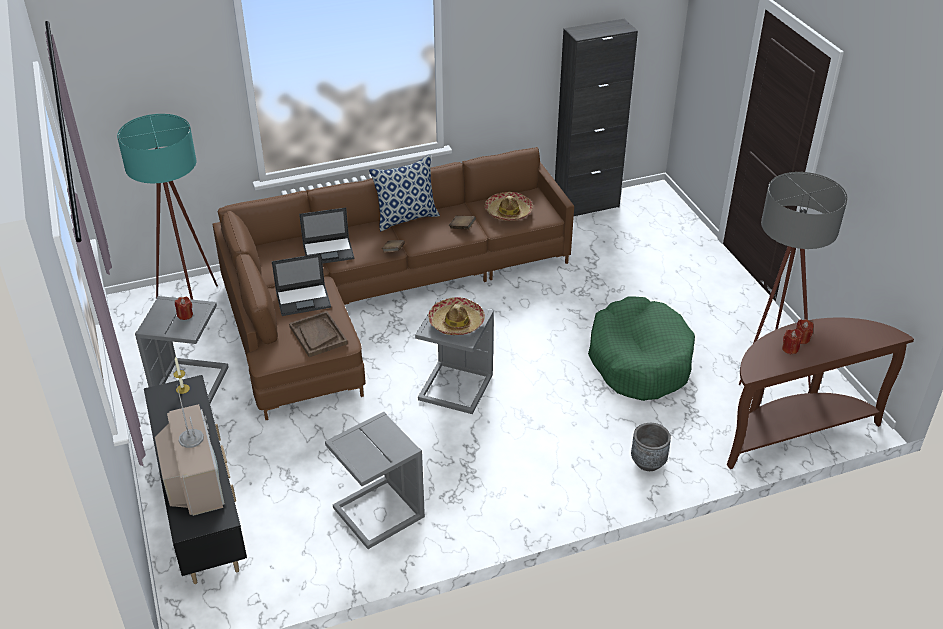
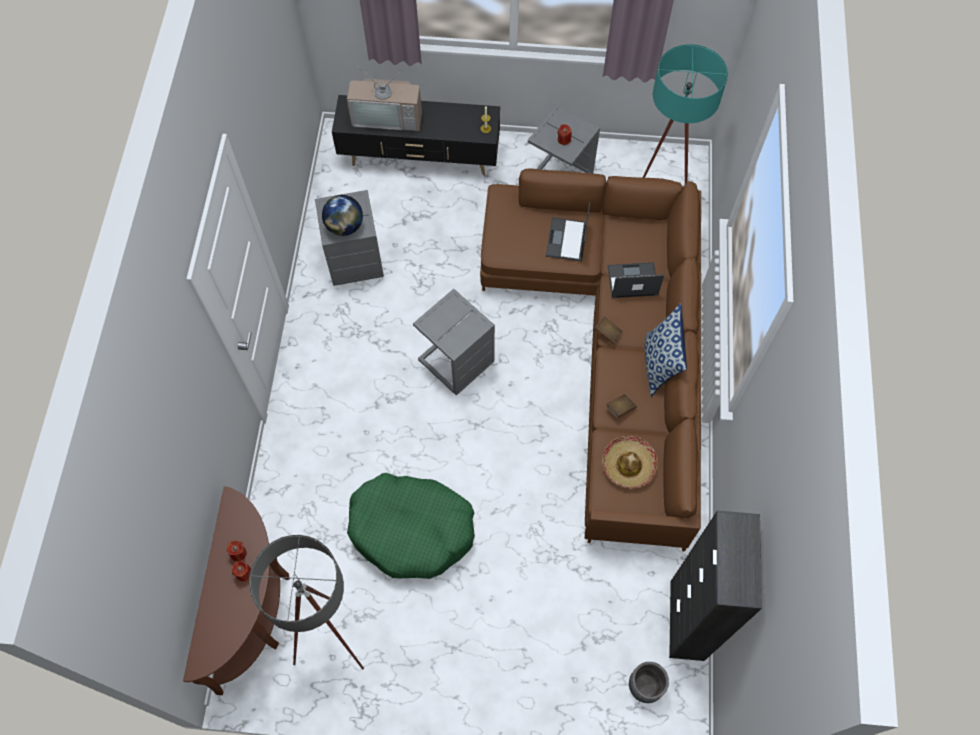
camera: 115 degrees right, 25 degrees up
(318, 335) = (512, 236): brown tray -> none
(329, 251) = (632, 281): laptop -> laptop turned 75 degrees clockwise
(386, 440) = (345, 226): none -> globe
(456, 323) = (451, 324): hat -> none
(648, 462) = (294, 466): grey planter -> grey planter (645, 686)

